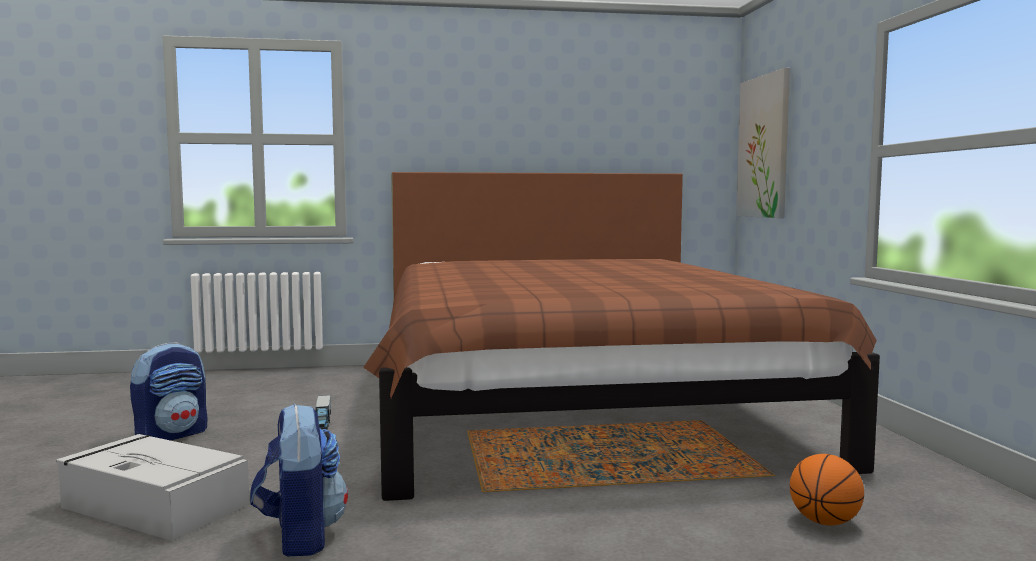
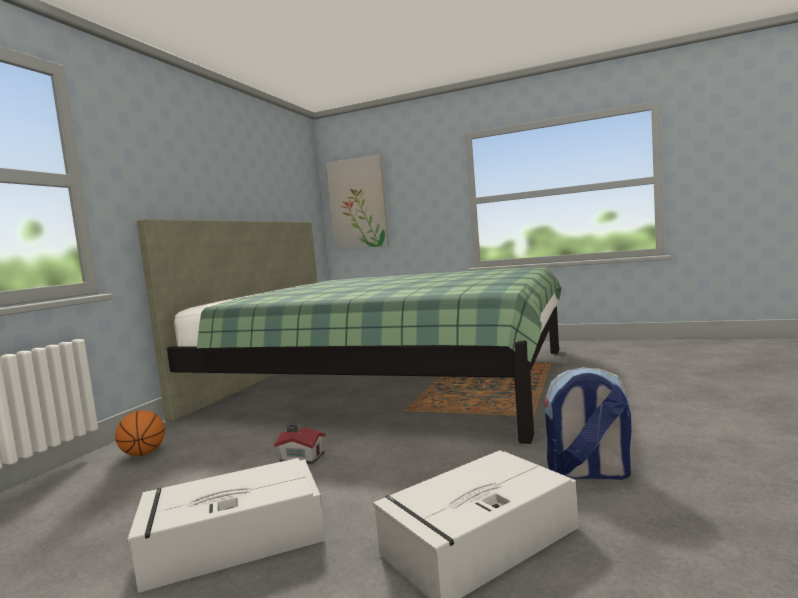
camera: 60 degrees left, 0 degrees up
(172, 435) = (232, 540): backpack -> grey storage box
(323, 421) = (302, 457): toy truck -> toy house
(573, 407) = (389, 381): brown bed -> green bed
(824, 522) = (612, 364): basketball -> basketball (143, 454)

